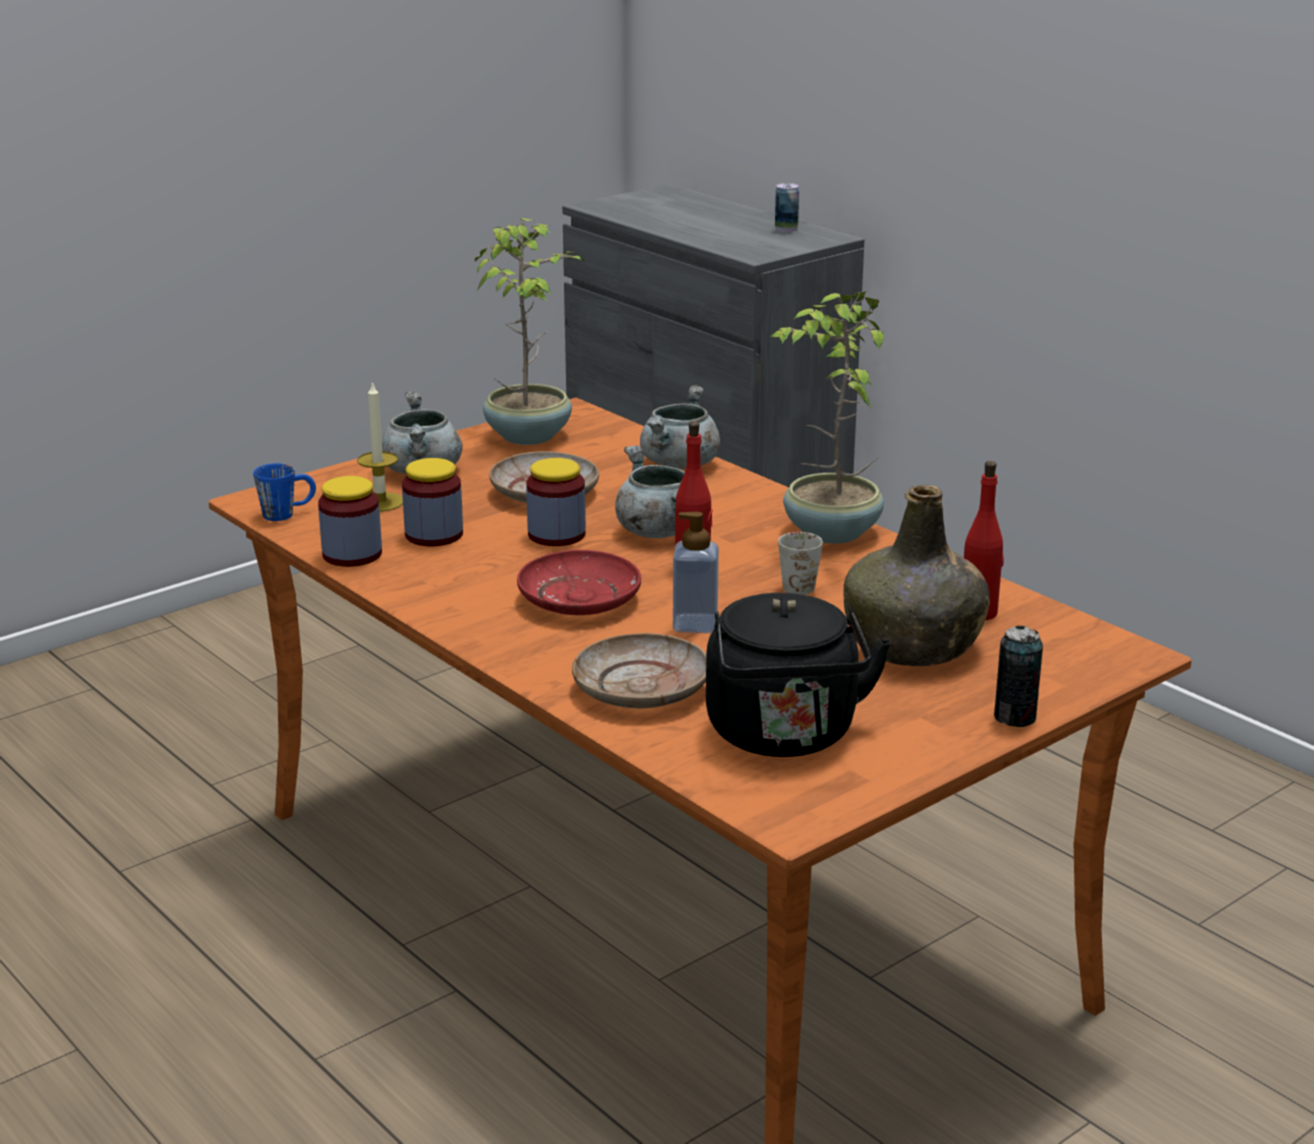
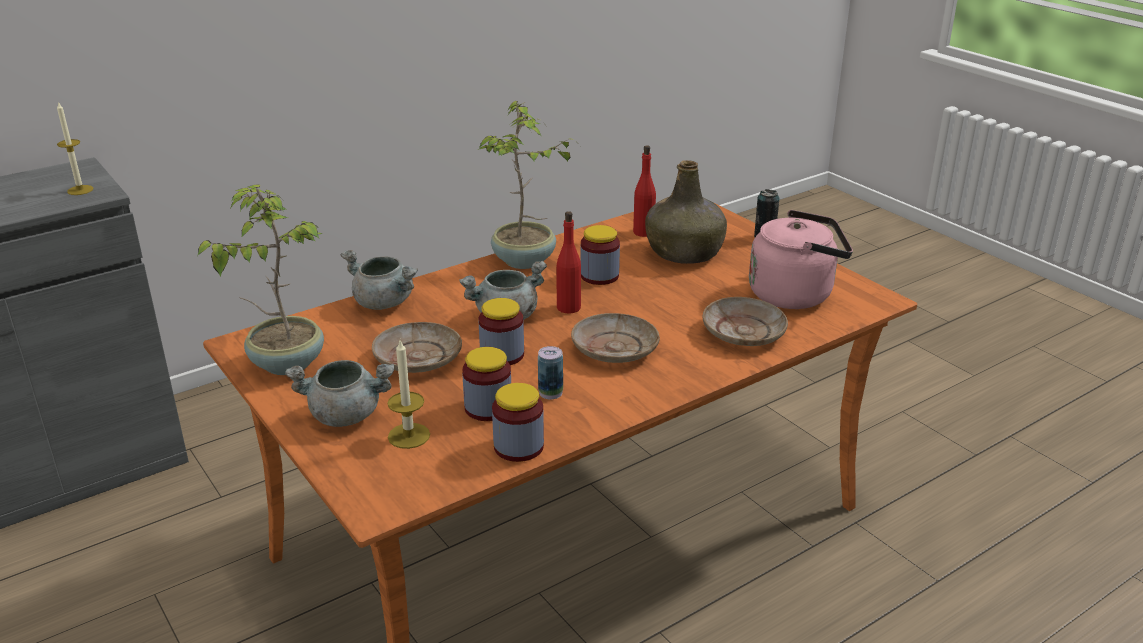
camera: 85 degrees left, 5 degrees up
(287, 513) = (417, 486): blue mug -> none
(580, 599) = (614, 349): red plate -> beige plate
(695, 624) = (655, 311): soap dispenser -> none
(762, 247) = (80, 190): none -> candle
(784, 737) = (795, 294): black kettle -> pink kettle
(786, 229) = (38, 179): can -> can (550, 393)
(799, 583) = (599, 276): white mug -> jar

